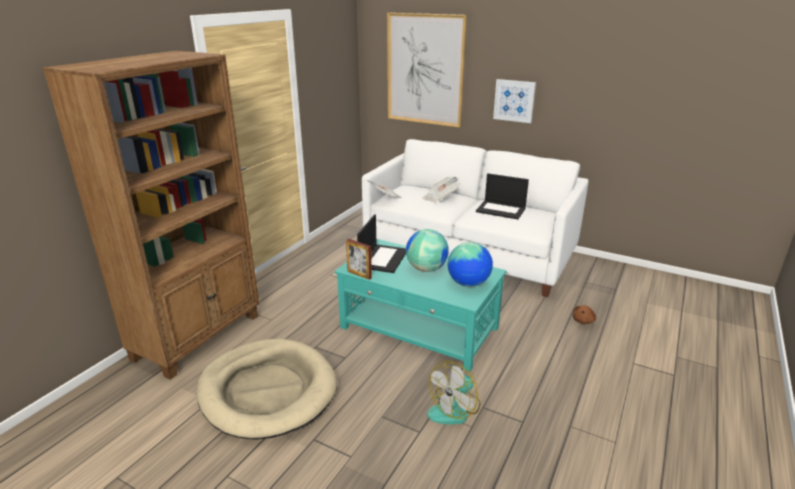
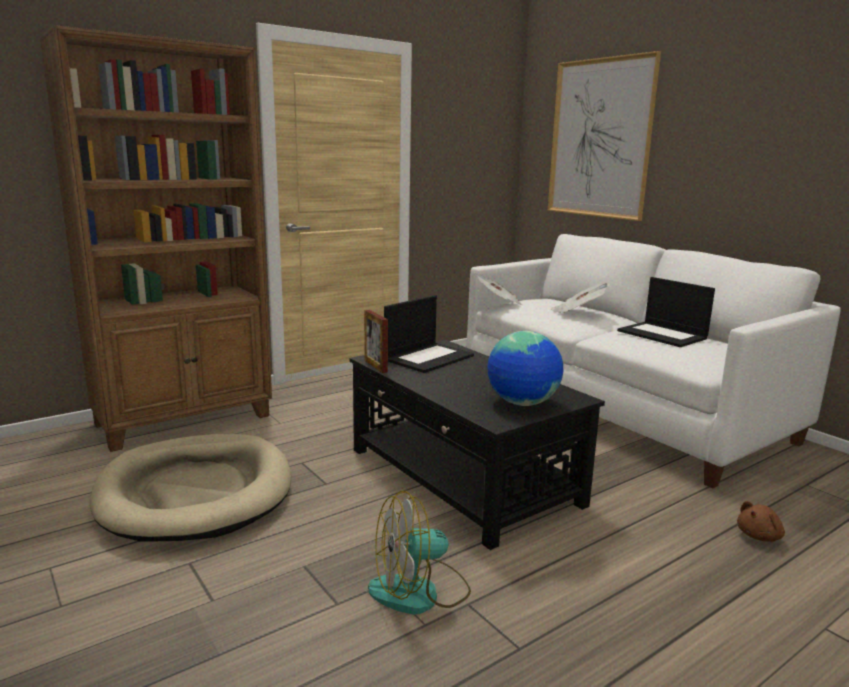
camera: 25 degrees right, 10 degrees down
(419, 328) = (462, 477): turquoise coffee table -> black coffee table
(426, 268) = (476, 377): globe -> none
(514, 100) = (723, 176): picture -> none

